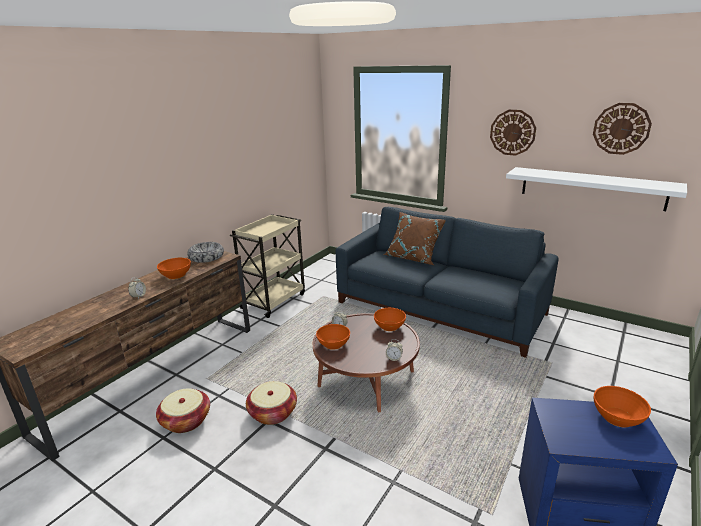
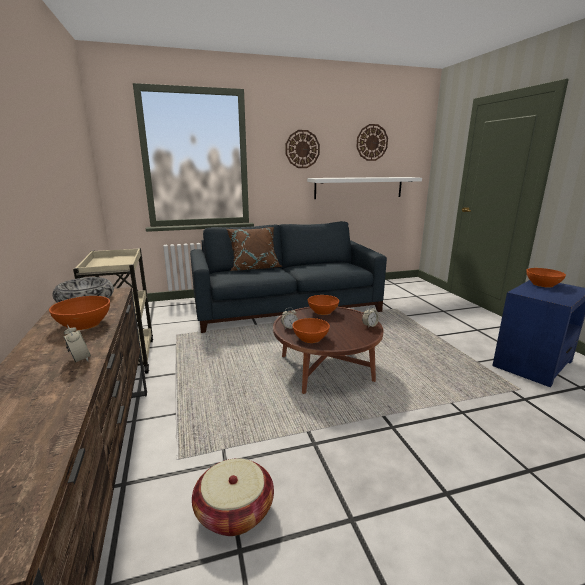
camera: 50 degrees left, 5 degrees down
(273, 413) = (307, 435): basket -> none

